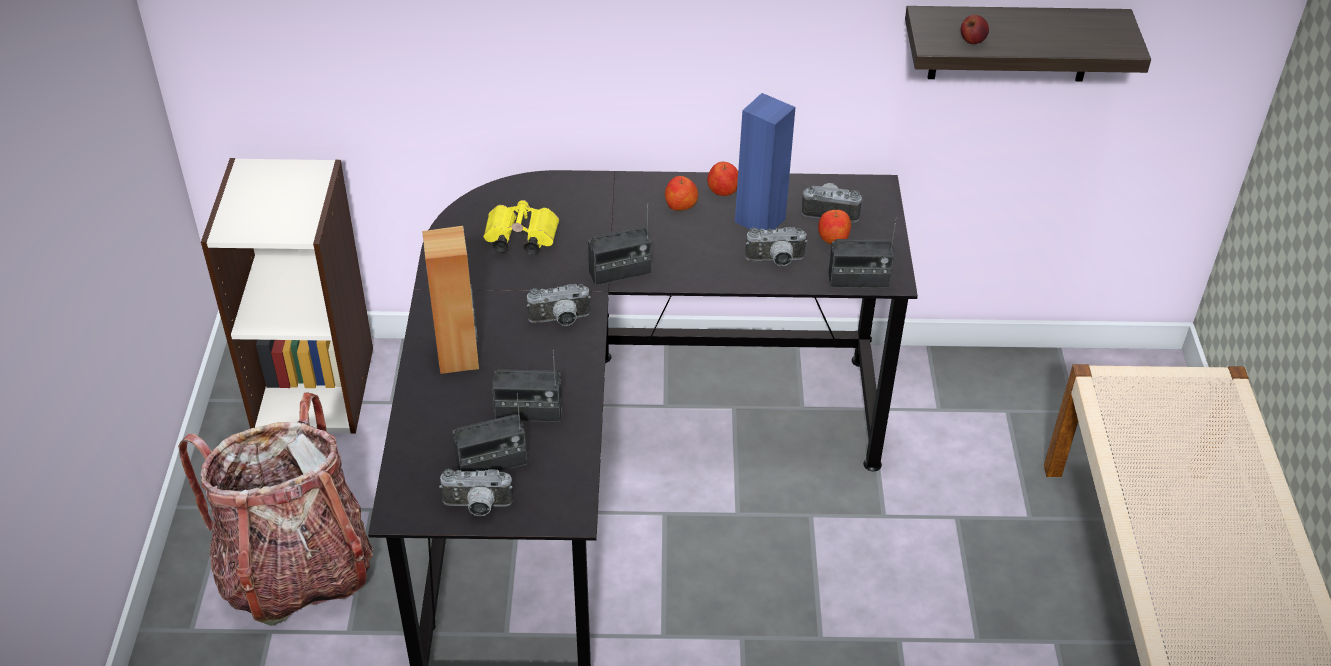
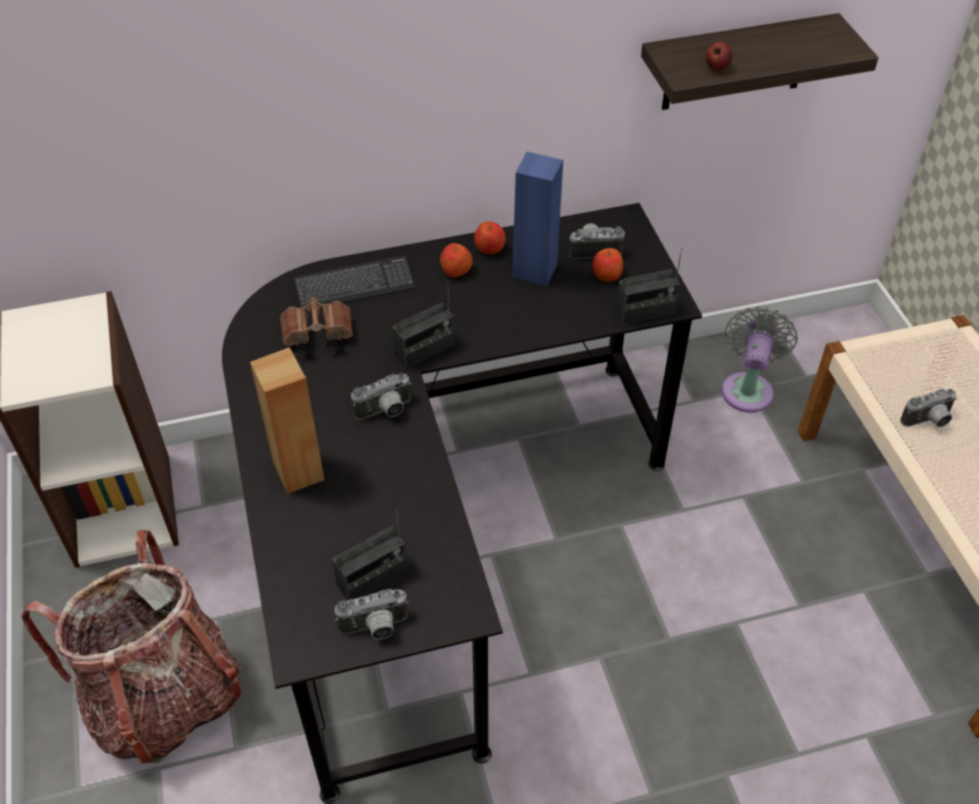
camera: 15 degrees left, 5 degrees up
(519, 240) = (316, 337): yellow binoculars -> brown binoculars
(529, 412) = (389, 514): radio -> none
(574, 200) = (354, 285): none -> keyboard
(775, 261) = (564, 308): camera -> camera (928, 421)
(1004, 409) = (748, 388): none -> grey fan

